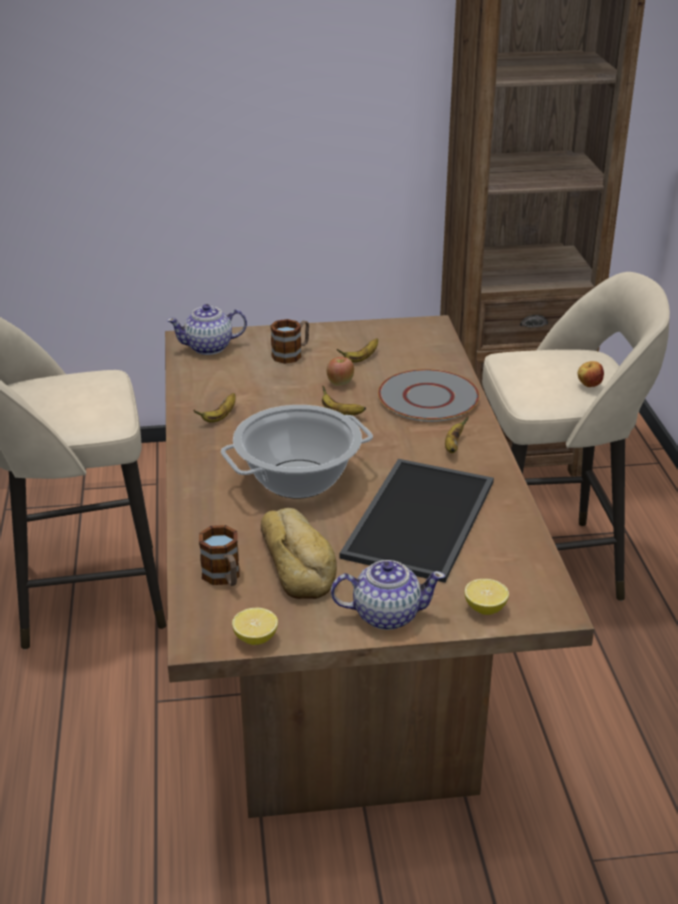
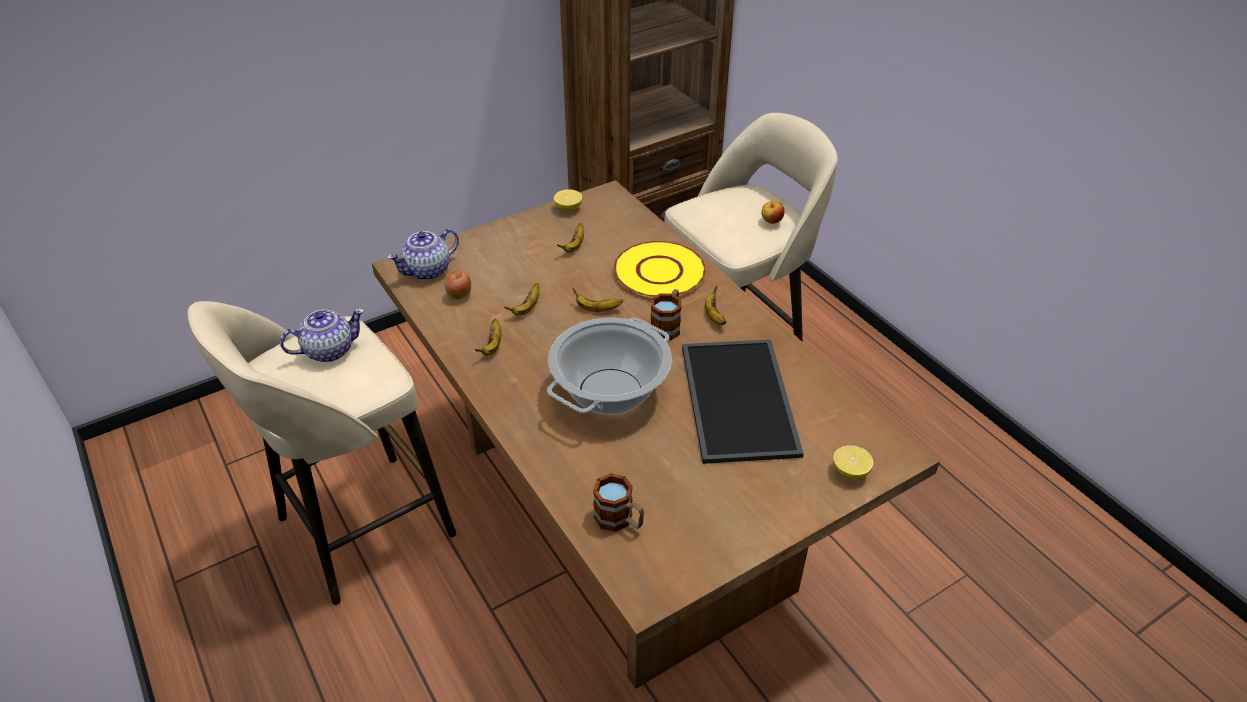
camera: 25 degrees left, 10 degrees up
(255, 639) = (692, 575): lemon -> lemon (568, 208)
(275, 396) = (527, 308): none -> banana
(291, 354) = (509, 257): mug -> mug (667, 326)
(298, 561) = (670, 478): bread -> none
(340, 383) = (574, 277): apple -> apple (459, 295)
(385, 614) = (779, 508): teapot -> teapot (328, 350)
(429, 398) = (660, 271): grey plate -> yellow plate

